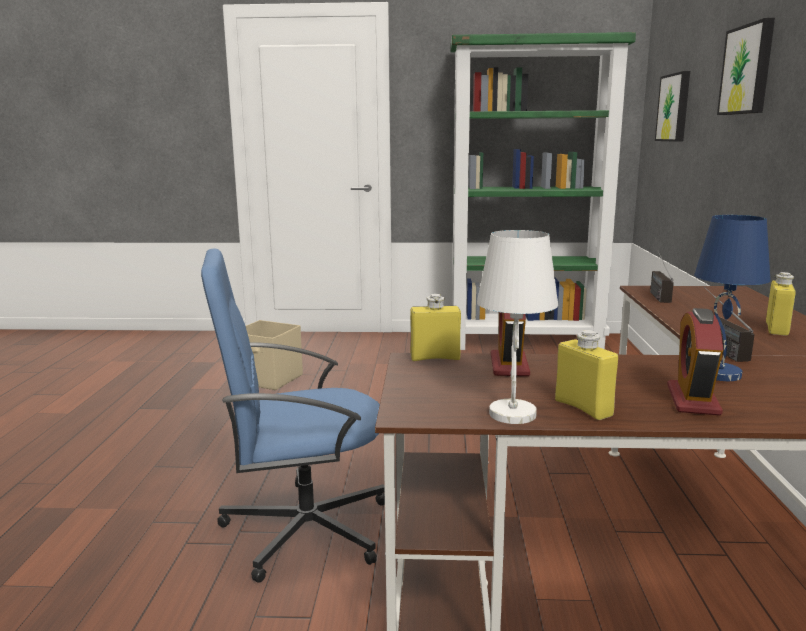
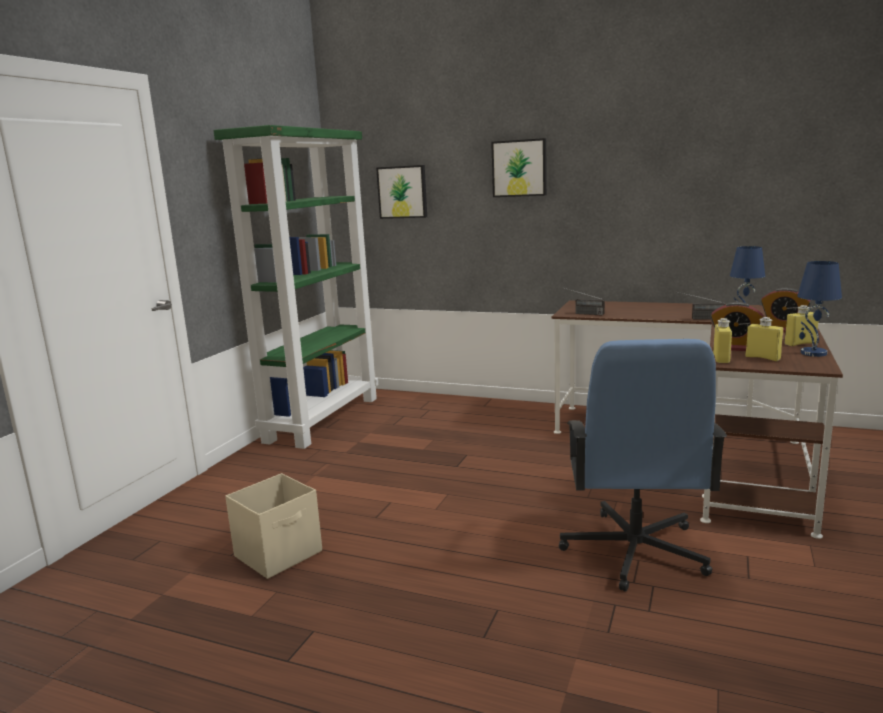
camera: 70 degrees left, 0 degrees up
(511, 413) = (812, 353): white table lamp -> blue table lamp
(776, 329) = (667, 308): yellow bottle -> yellow bottle (762, 358)

